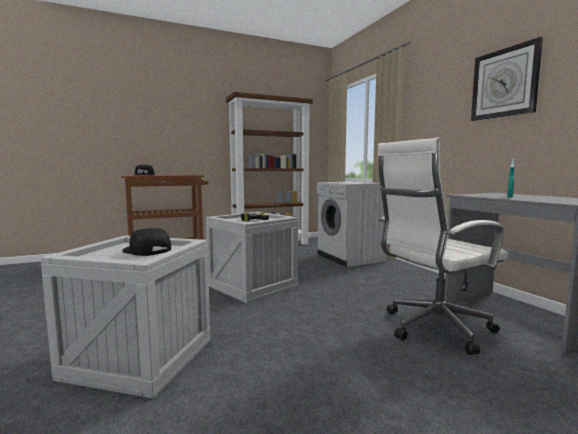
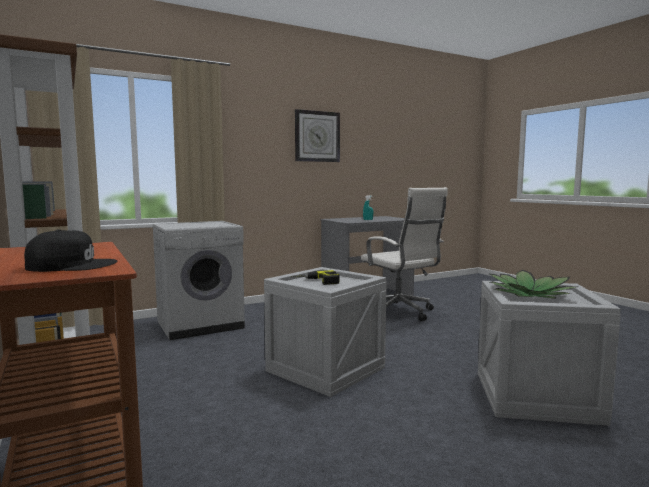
camera: 95 degrees left, 0 degrees up
(146, 250) = (530, 295): black cap -> potted plant

